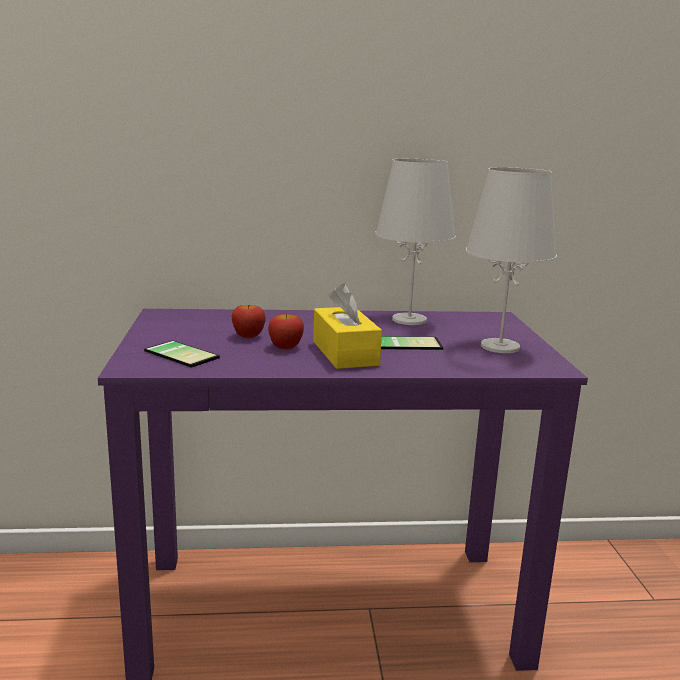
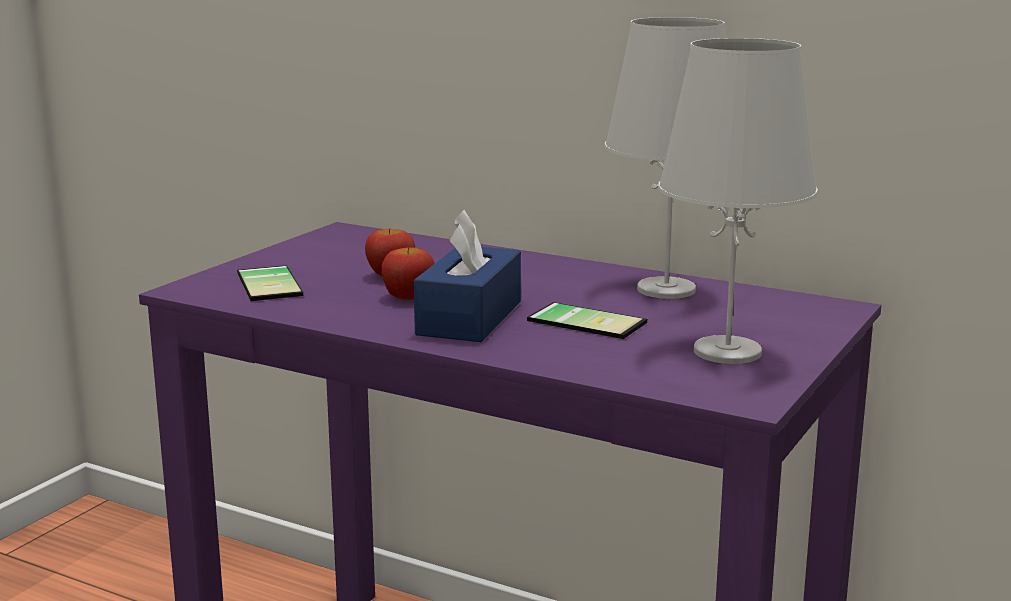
camera: 35 degrees right, 0 degrees up
(345, 353) = (469, 318): yellow tissue box -> blue tissue box

